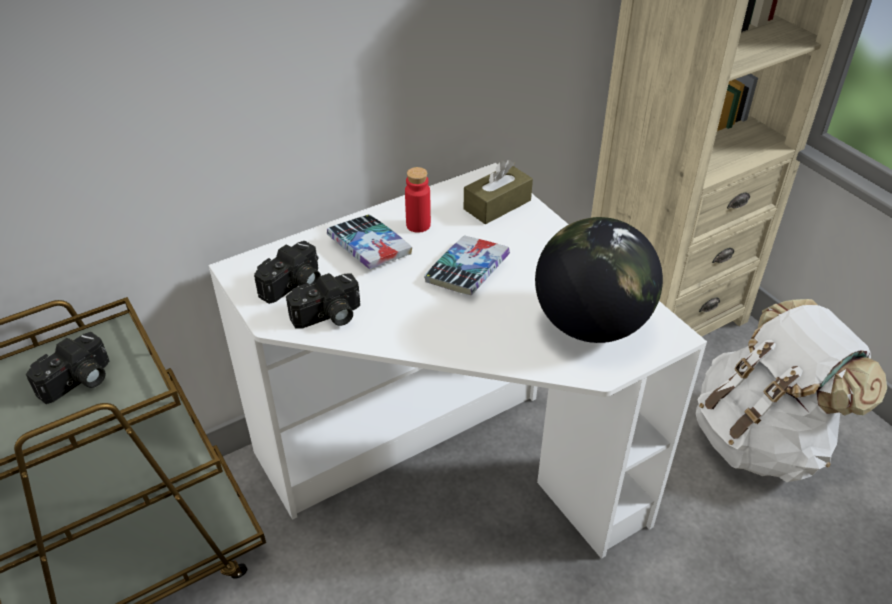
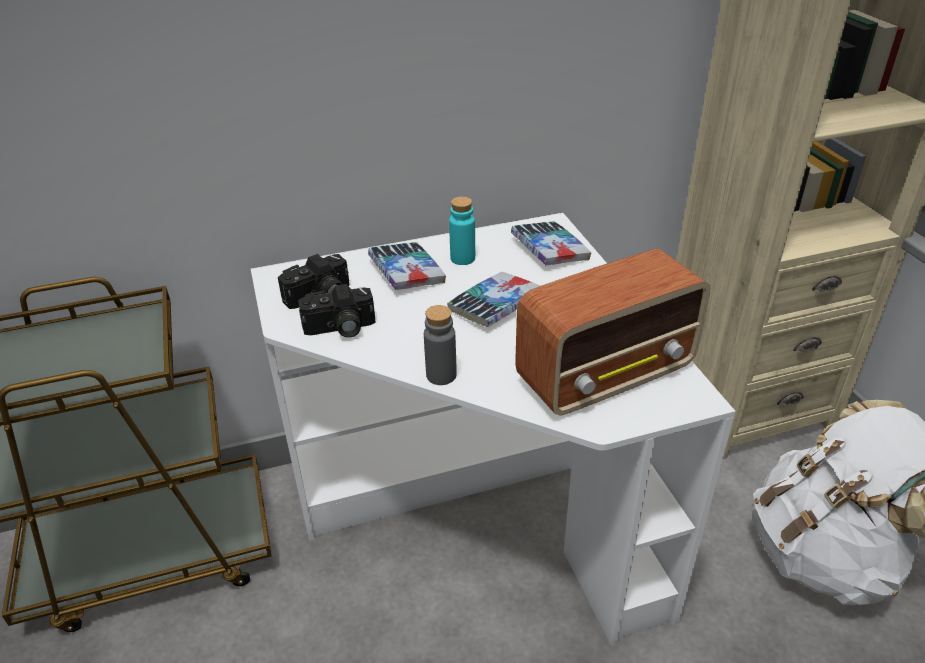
camera: 15 degrees right, 5 degrees down
(78, 382) = (93, 354): camera -> none
(418, 225) = (462, 258): red bottle -> turquoise bottle
(443, 349) = (441, 375): none -> grey bottle
(497, 205) = (549, 249): brown tissue box -> book
(591, 325) = (607, 374): globe -> radio

